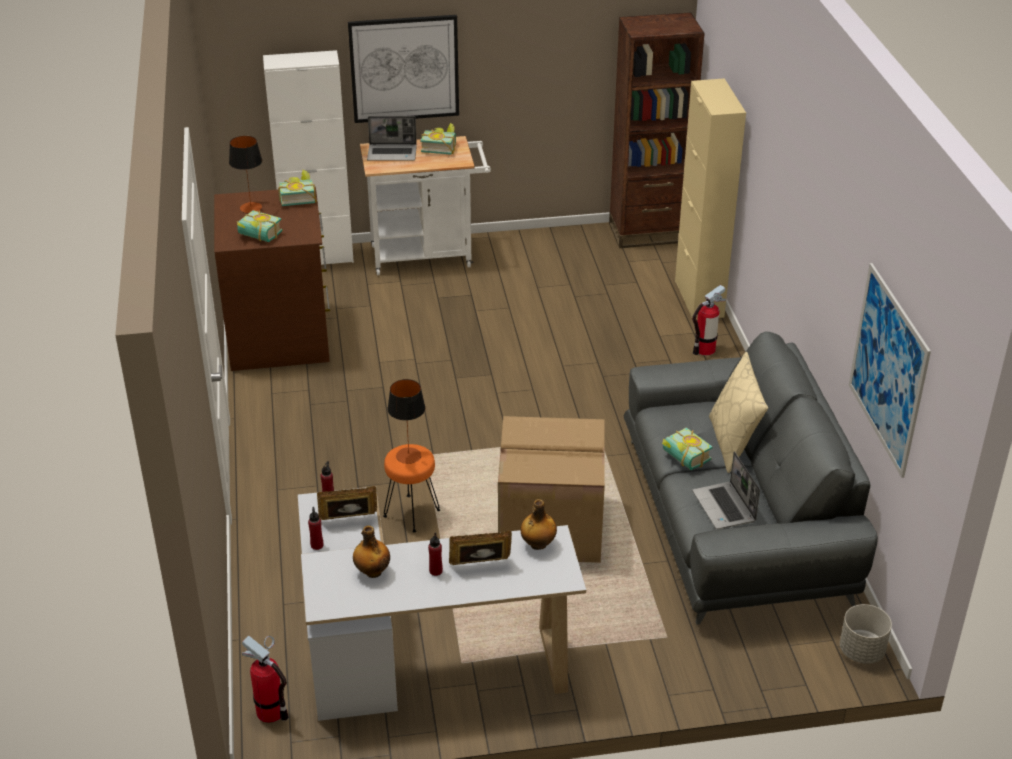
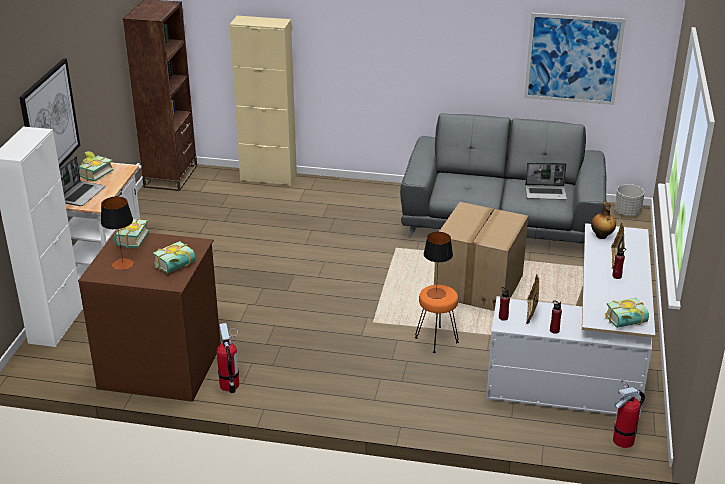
camera: 70 degrees left, 5 degrees down
(372, 571) = (610, 300): bottle -> none
(683, 459) = (494, 195): book -> book (627, 323)
(704, 349) = (326, 189): fire extinguisher -> fire extinguisher (229, 385)
(733, 443) = (485, 177): beige pillow -> none

